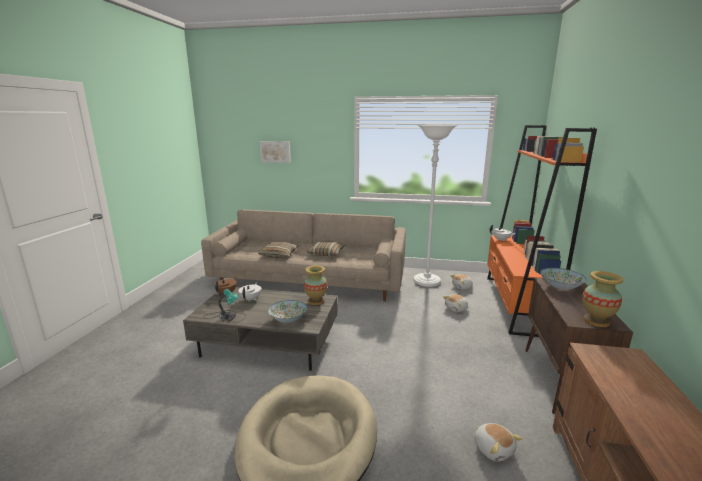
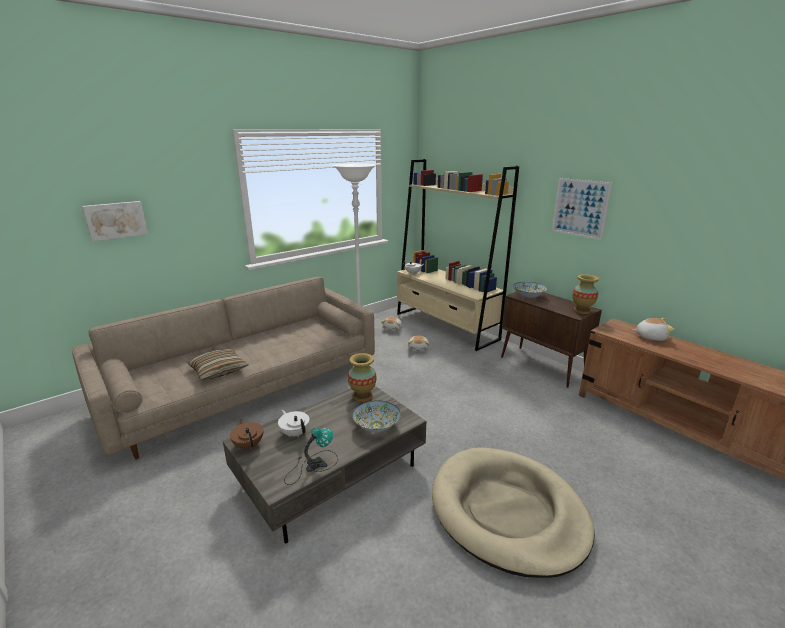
camera: 50 degrees left, 5 degrees up
(326, 253) = (272, 344): pillow -> none
(493, 448) = (581, 427): plush toy -> plush toy (650, 337)
(516, 304) = (445, 326): orange bookcase -> beige bookcase
(638, 183) = (580, 208): none -> picture

